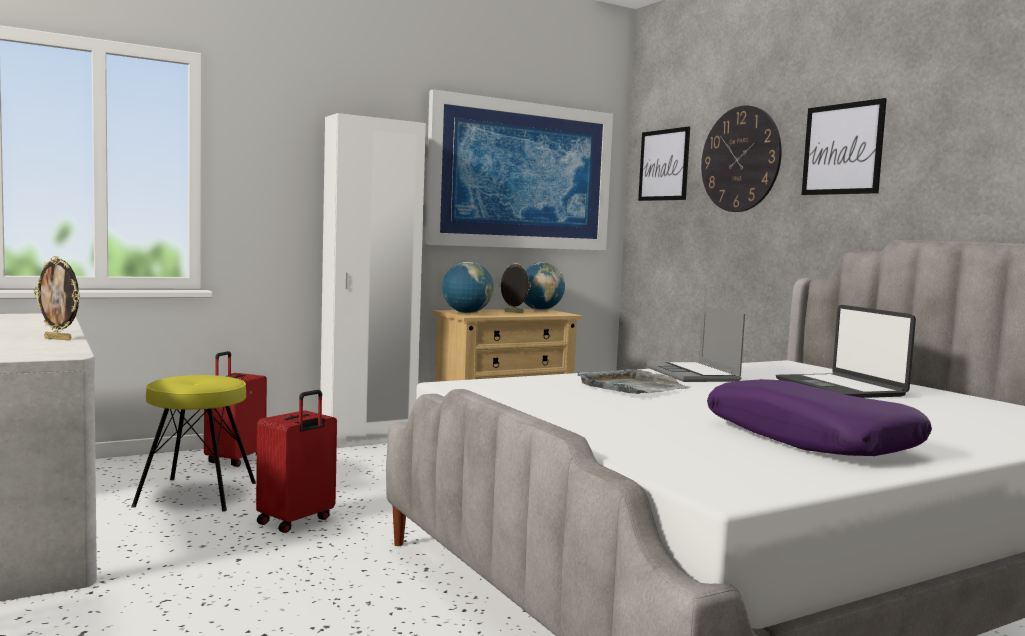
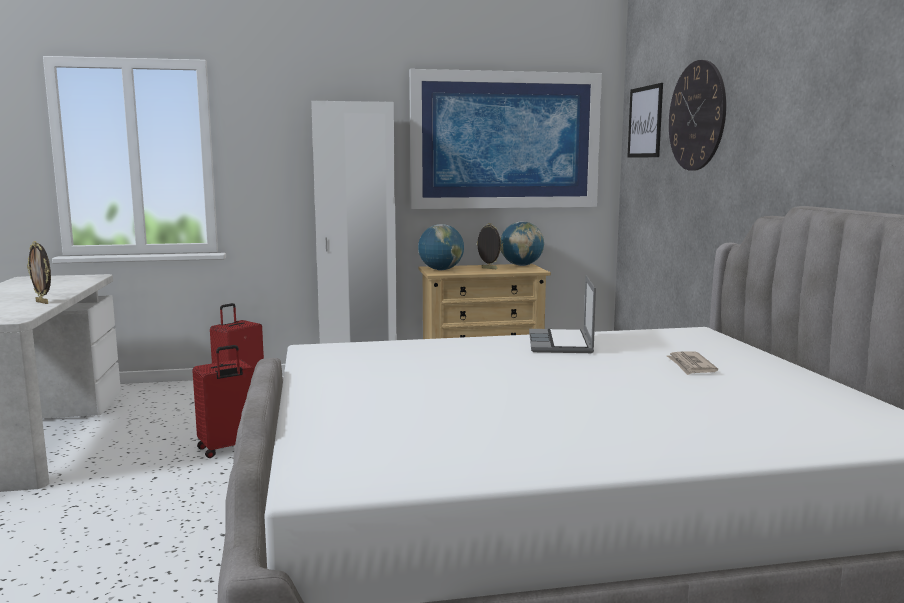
camera: 20 degrees right, 5 degrees up
(197, 494) = (183, 418): yellow stool -> none
(632, 387) = (468, 357): grey tray -> none
(810, 438) = (524, 429): purple pillow -> none
(840, 388) = (690, 366): laptop -> newspaper
(842, 149) = (771, 104): picture -> none

